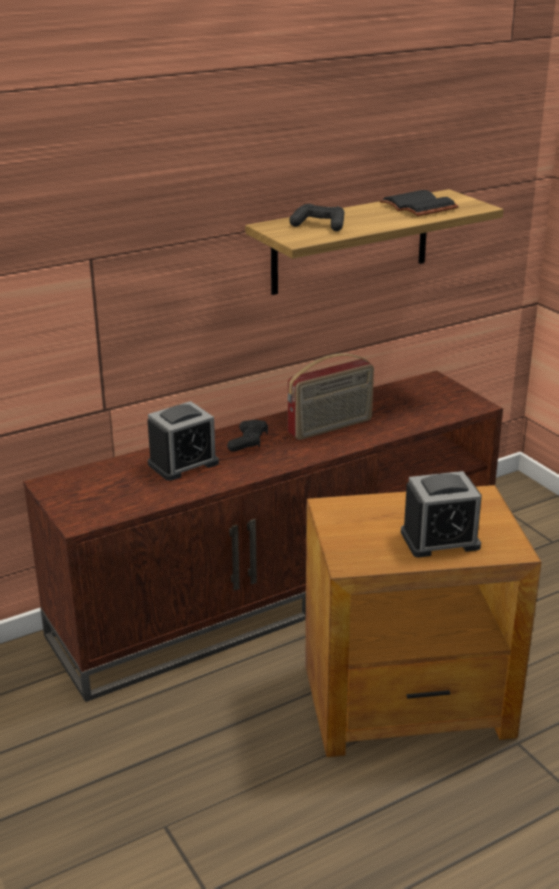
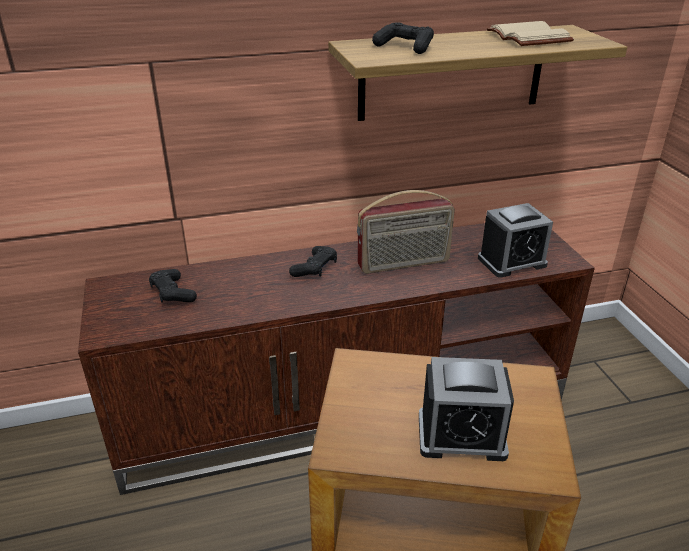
camera: 15 degrees right, 5 degrees up
(123, 481) = (172, 293): none -> black game controller
(183, 463) = (240, 283): alarm clock -> alarm clock (511, 261)
(420, 206) = (531, 38): black book -> beige book

